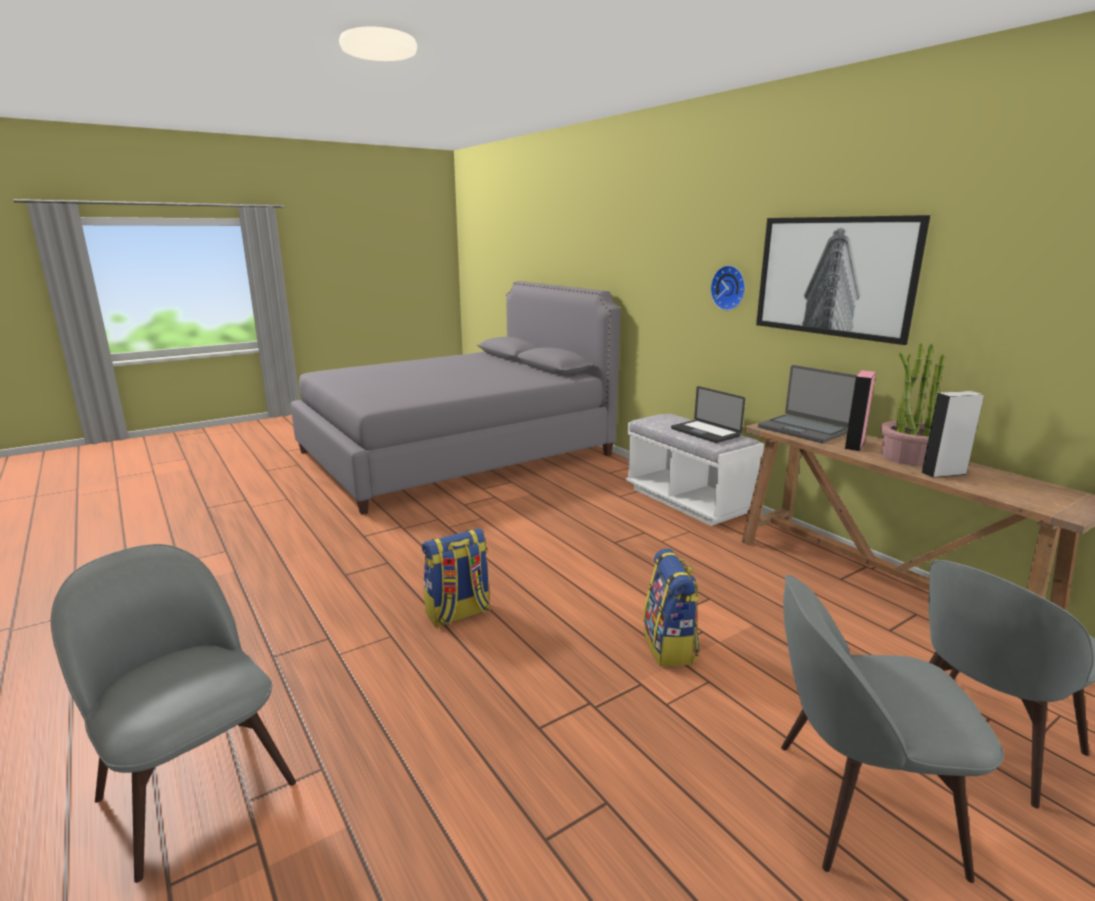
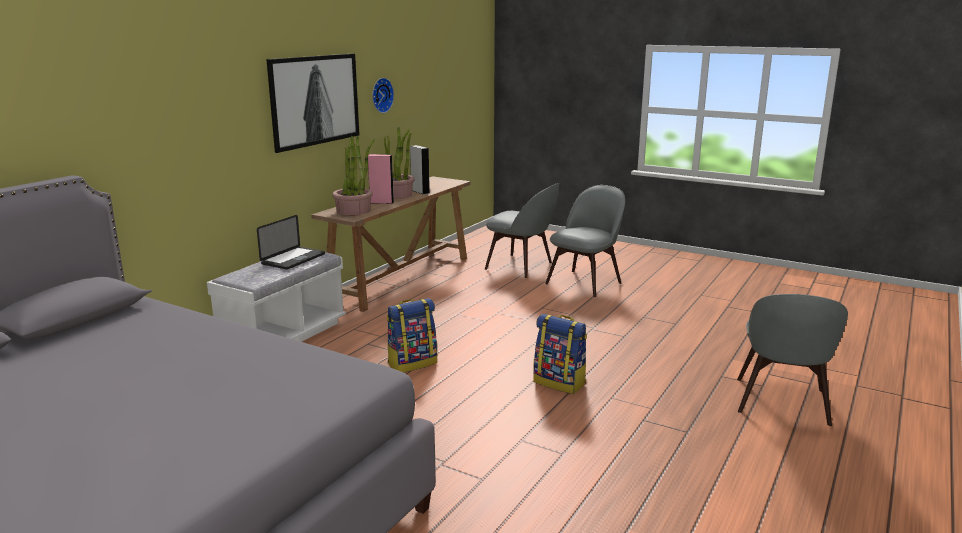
camera: 115 degrees left, 0 degrees up
(670, 646) = (521, 318): backpack -> backpack (412, 363)
(730, 287) = (239, 127): wall clock -> wall clock (380, 95)
(803, 430) = (354, 210): laptop -> potted plant
(856, 805) = (585, 282): grey chair -> grey chair turned 120 degrees counterclockwise

